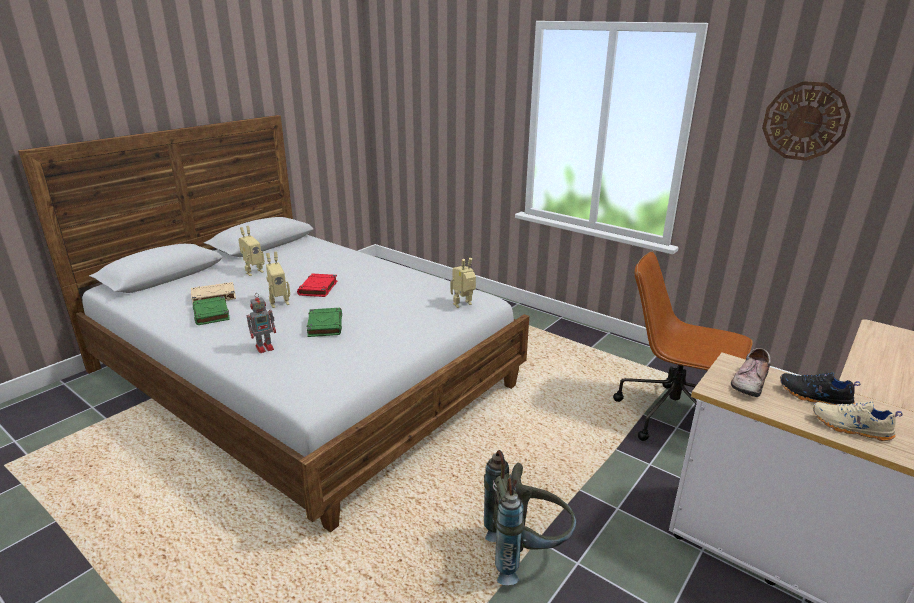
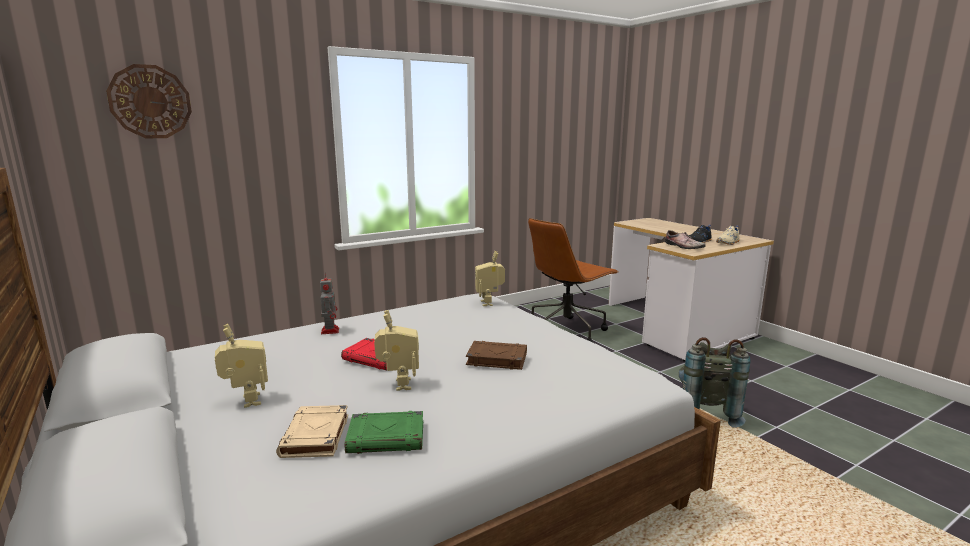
camera: 70 degrees left, 10 degrees down
(265, 347) = (531, 397): toy robot -> toy robot (330, 330)
(325, 325) = (496, 359): green book -> brown book
(804, 121) = (535, 121): wall clock -> wall clock (150, 102)

